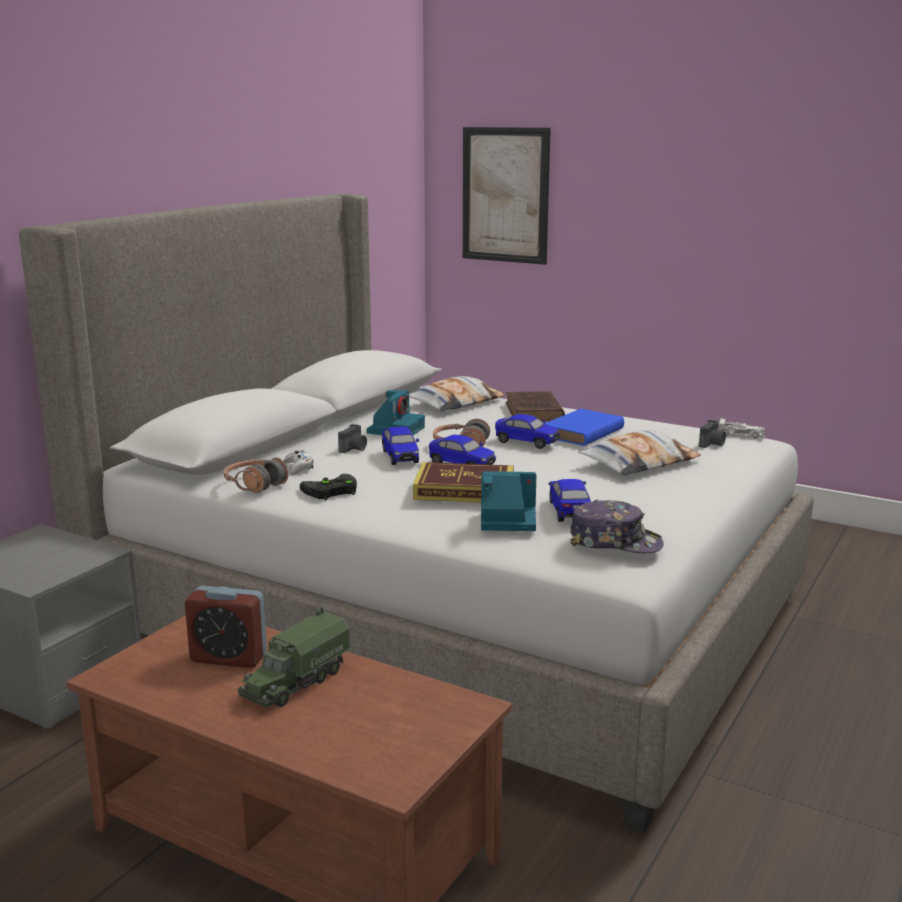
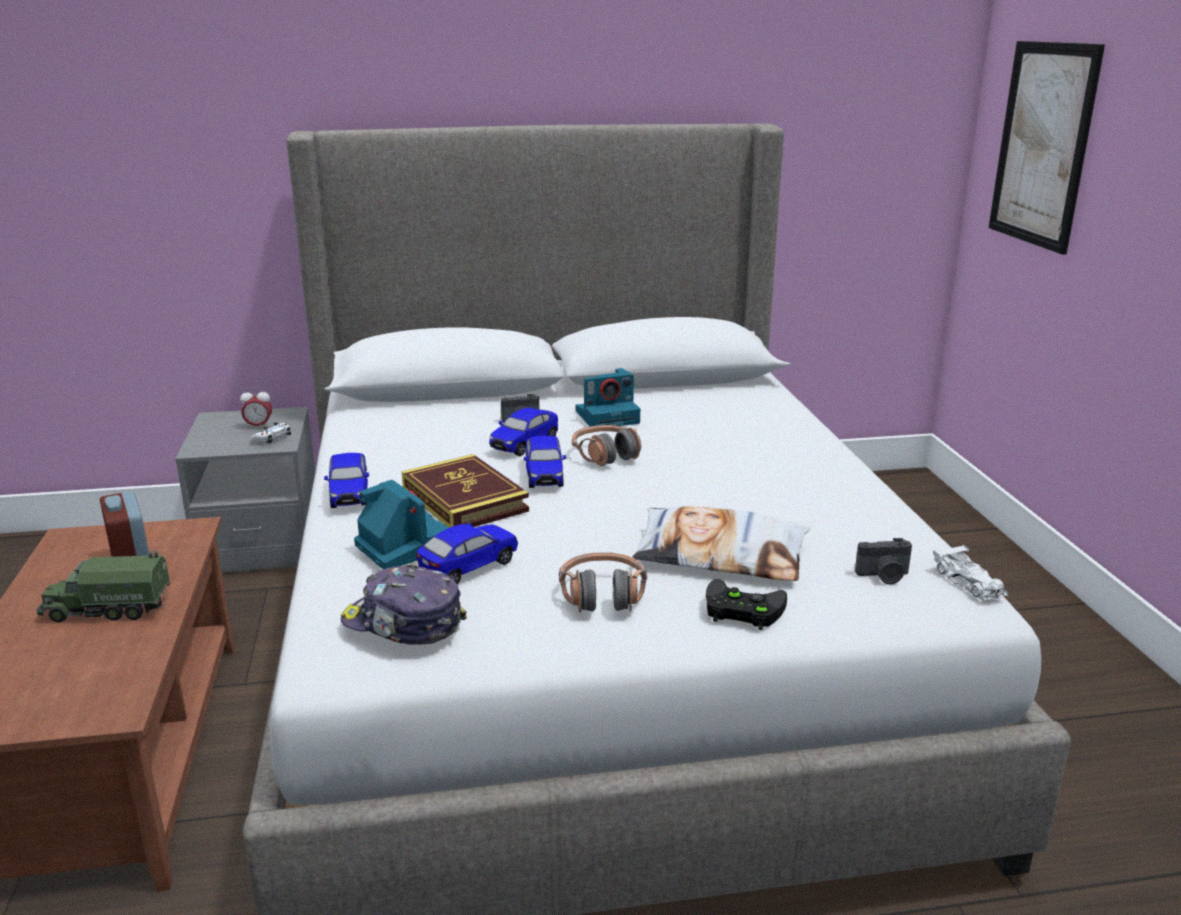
camera: 50 degrees right, 5 degrees up
(40, 550) = (258, 426): none -> alarm clock
(256, 484) = (368, 424): headphones -> headphones (603, 596)
(298, 467) = (434, 421): white game controller -> white game controller (272, 439)
(329, 491) = (389, 453): black game controller -> black game controller (740, 609)
(455, 403) = (744, 409): pillow -> none
(526, 442) = (677, 478): toy car -> toy car (349, 494)
(534, 412) = (789, 449): brown book -> none
(581, 433) = (766, 493): blue book -> none
(615, 542) = (403, 623): cap -> cap turned 135 degrees clockwise

